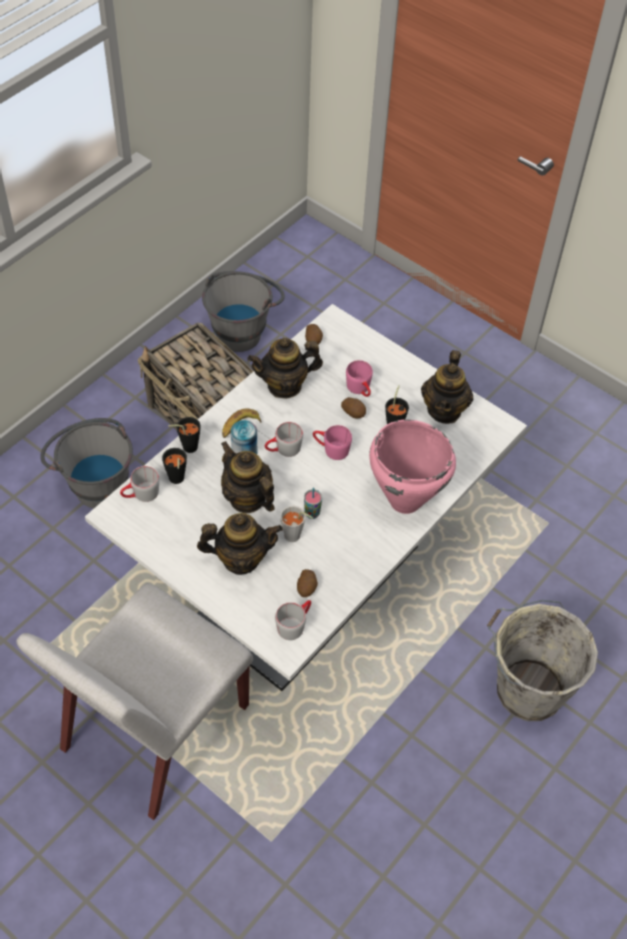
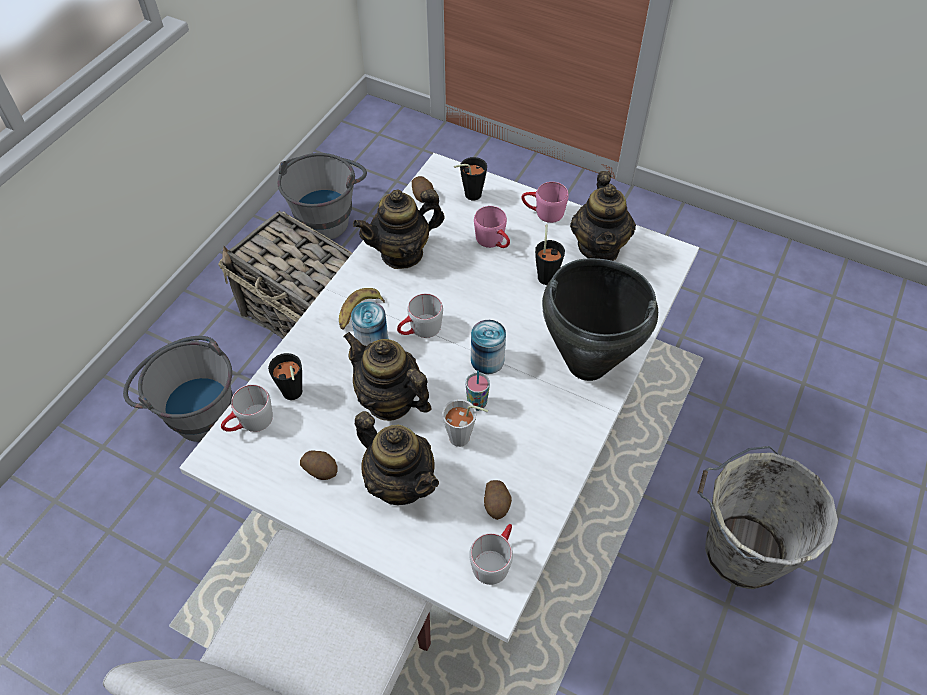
camera: 10 degrees left, 0 degrees up
(186, 447) = (297, 350): black cup -> black cup (469, 195)
(240, 558) = (400, 482): teapot -> teapot turned 60 degrees clockwise
(329, 482) = (487, 360): none -> can
(331, 449) = (478, 318): pink mug -> pink mug (543, 212)
(353, 412) = (493, 269): potato -> potato (321, 469)
(405, 500) = (587, 363): pink cooking pot -> black cooking pot

